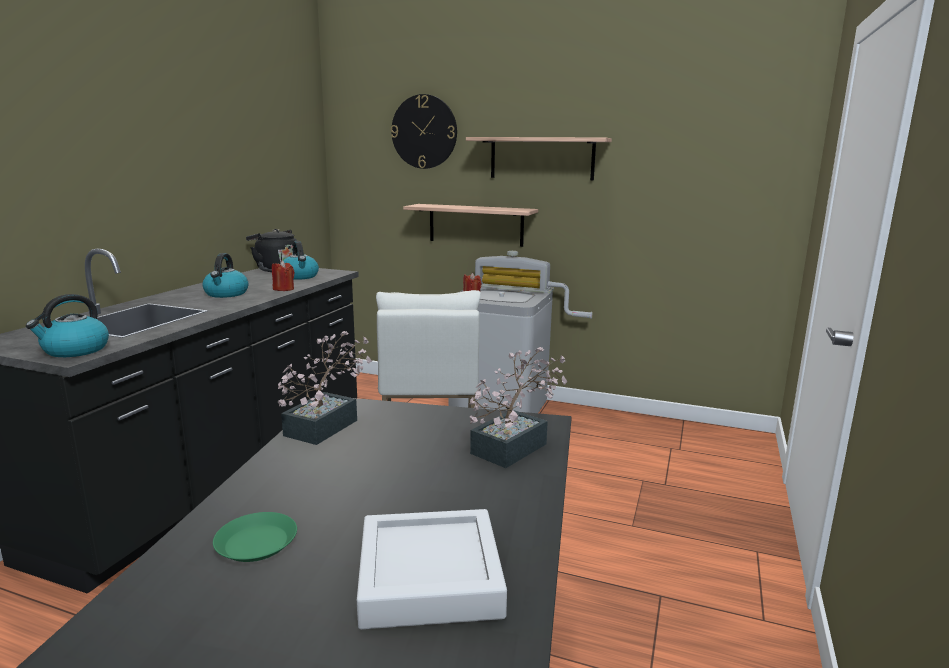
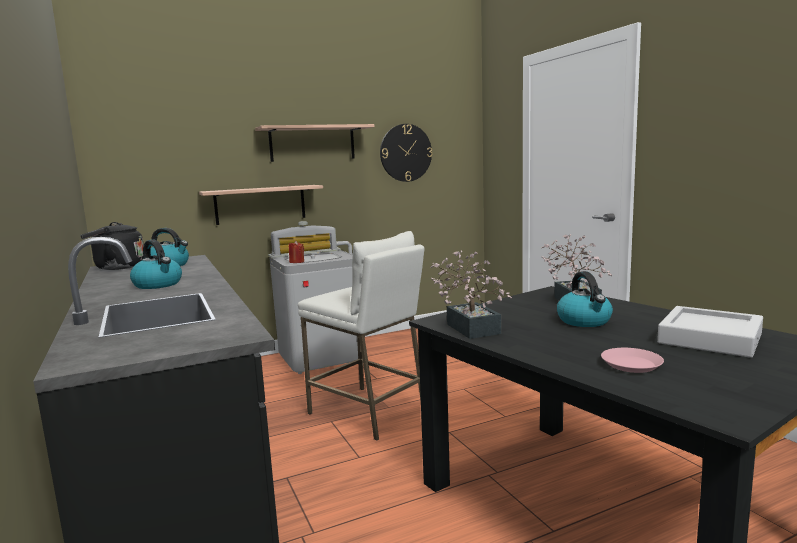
camera: 45 degrees left, 5 degrees down
(75, 350) = (219, 334): kettle -> kettle (584, 321)
(256, 543) = (631, 364): green plate -> pink plate
(283, 289) = (198, 272): red candle -> none
(424, 132) = (199, 123): wall clock -> wall clock (405, 153)

